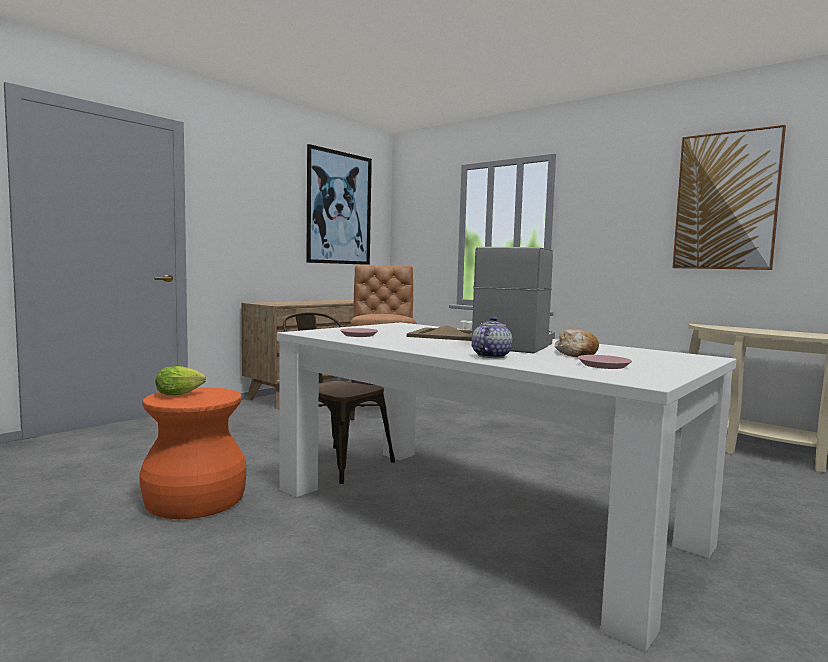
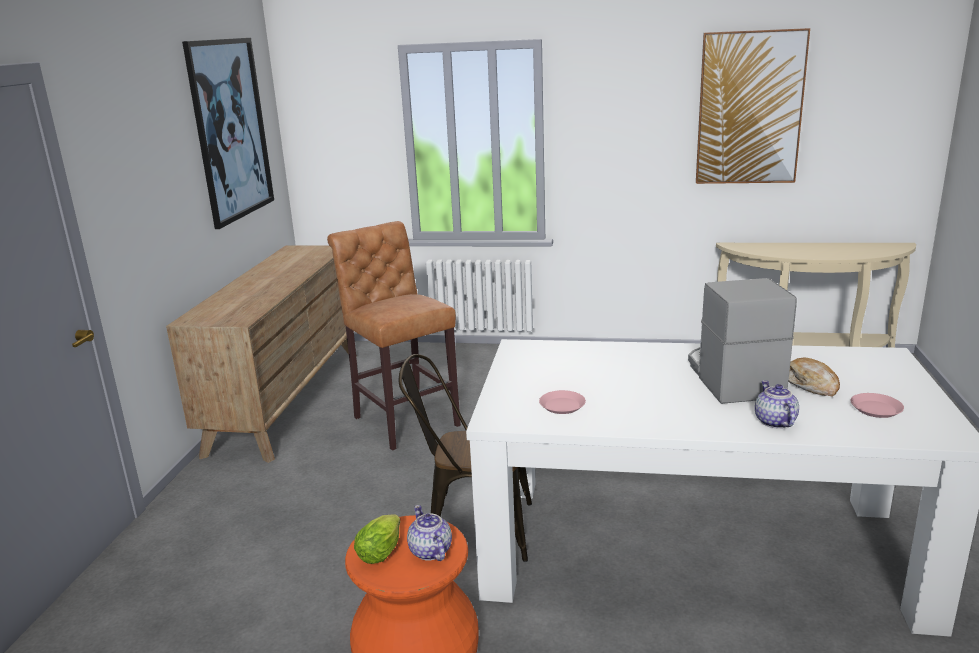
camera: 30 degrees left, 15 degrees up
(203, 399) = (430, 551): none -> teapot
(446, 335) = (629, 371): beige tray -> none

